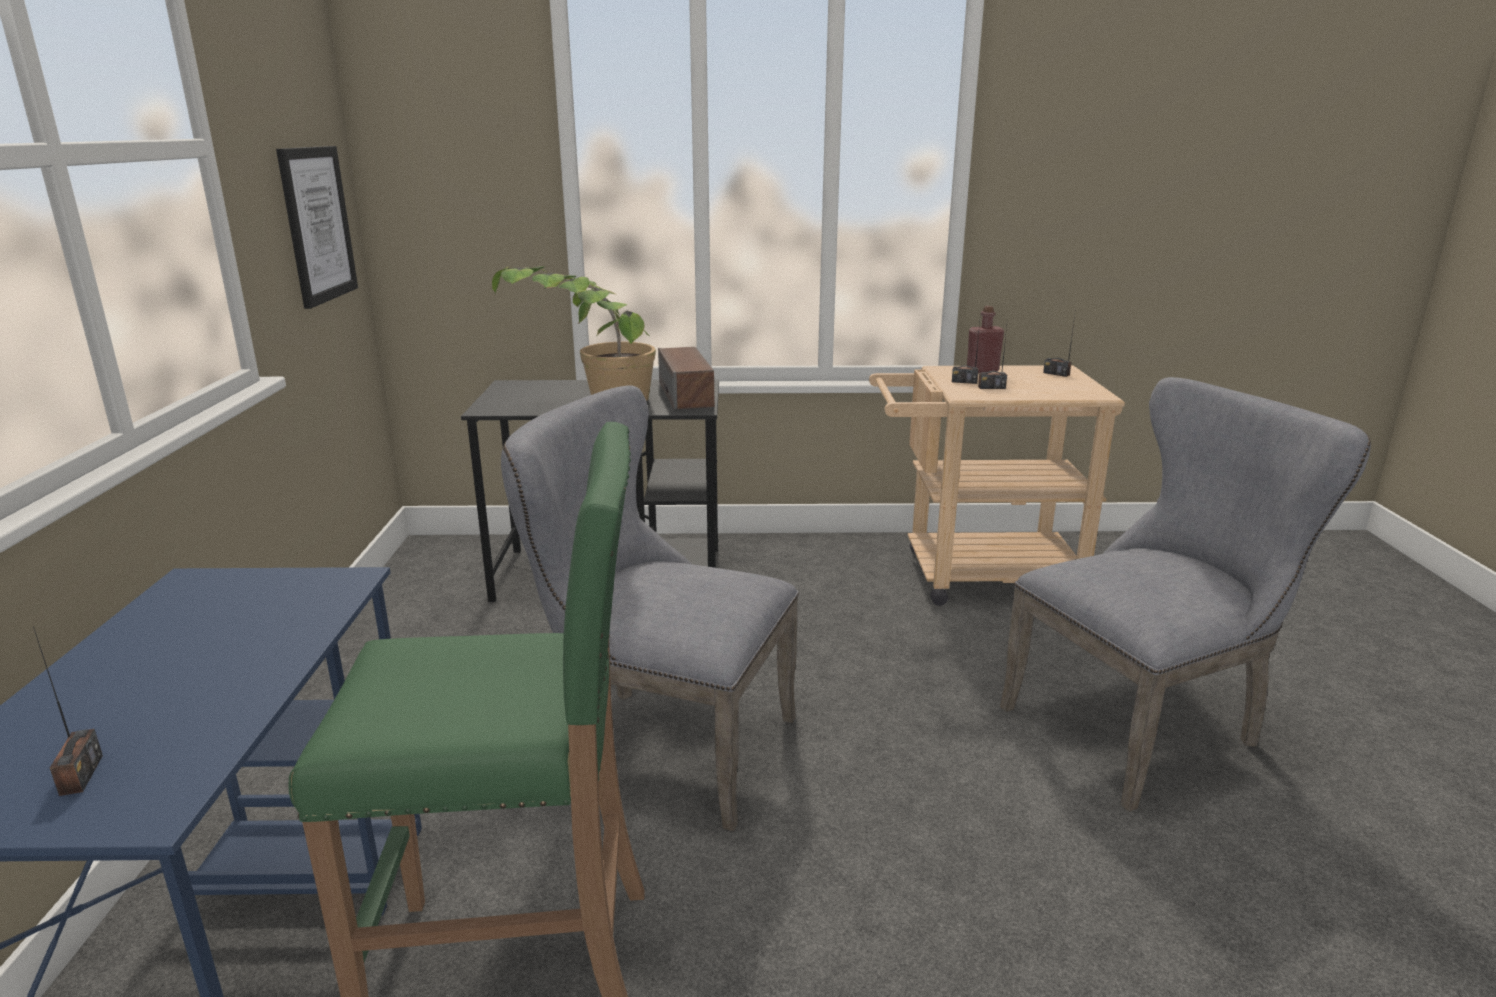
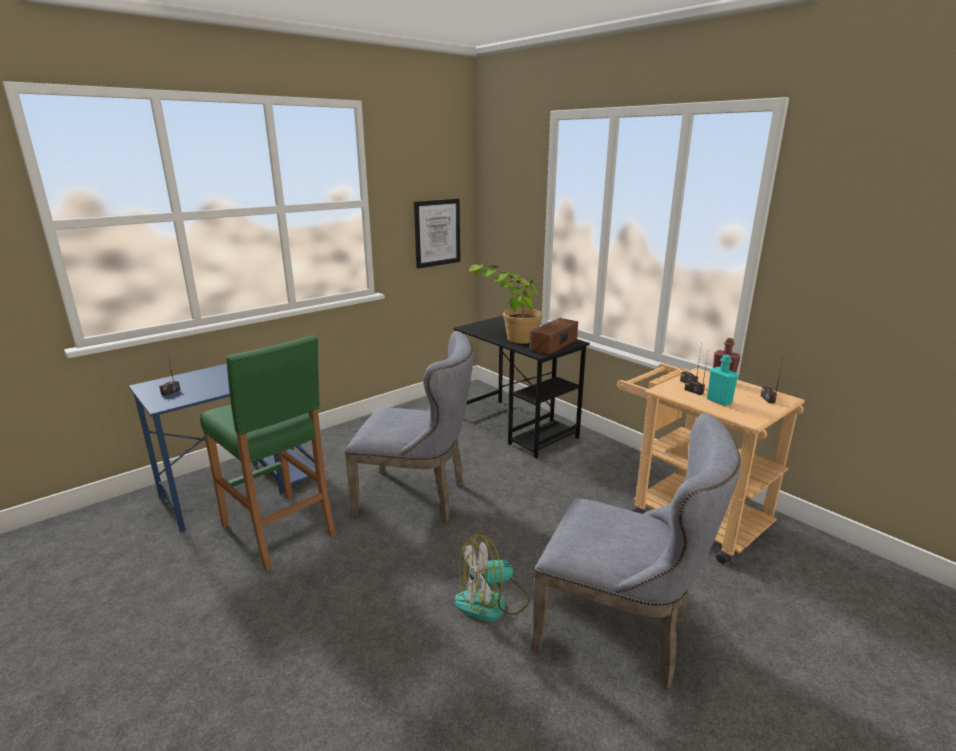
camera: 50 degrees right, 0 degrees up
(660, 745) = (418, 497): grey chair -> grey chair turned 120 degrees clockwise
(1004, 797) = (492, 602): none -> fan
(1033, 388) = (719, 401): none -> turquoise bottle

